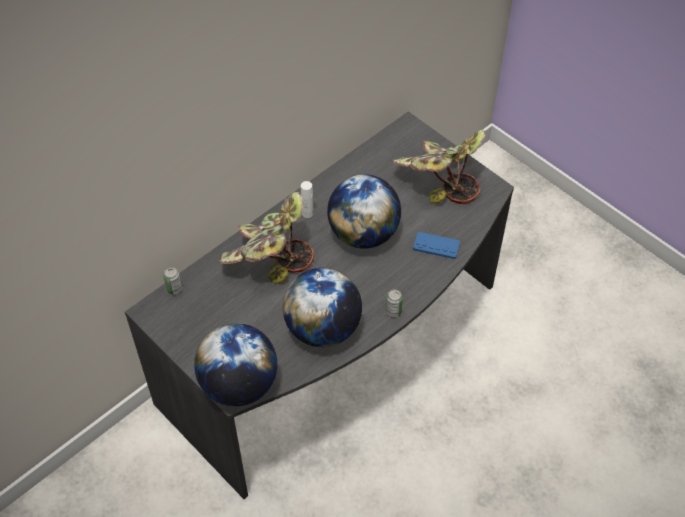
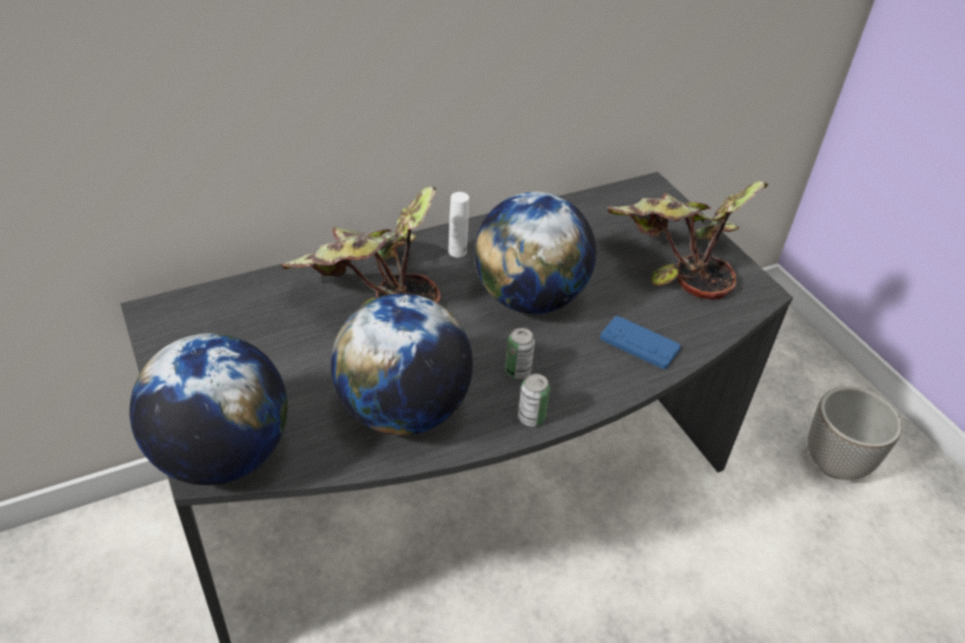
camera: 15 degrees right, 10 degrees down
(174, 289) = (210, 294): can -> can (517, 371)
(559, 261) = (835, 464): none -> planter

